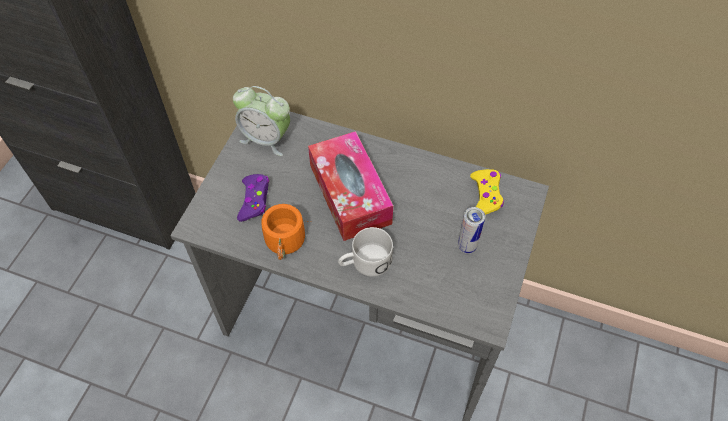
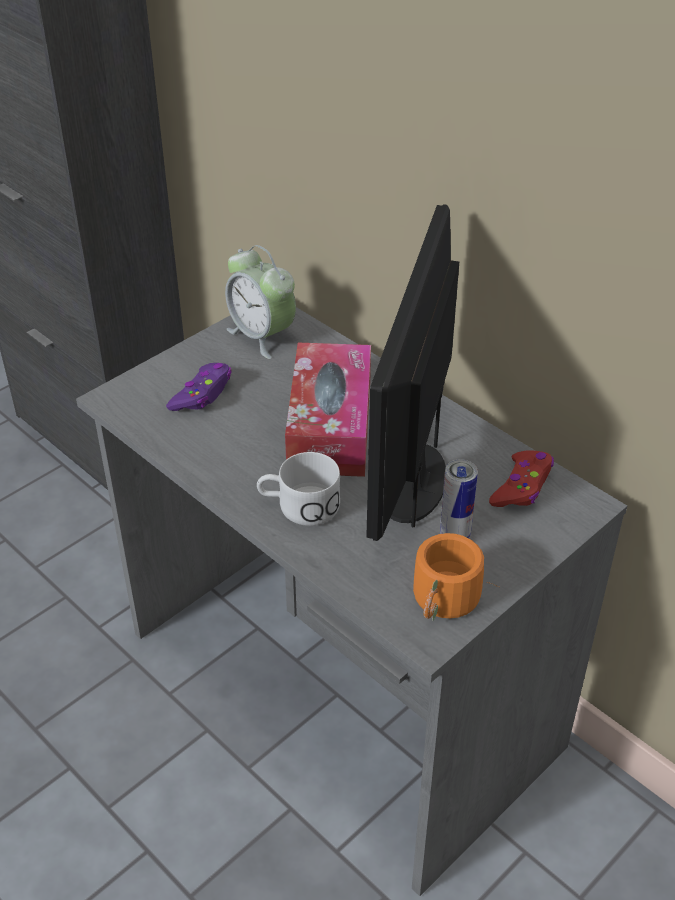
camera: 25 degrees right, 15 degrees down
(287, 243) = (211, 452): orange mug -> orange mug (446, 603)
(421, 216) = (411, 481): none -> monitor
(486, 195) = (522, 486): yellow game controller -> red game controller

